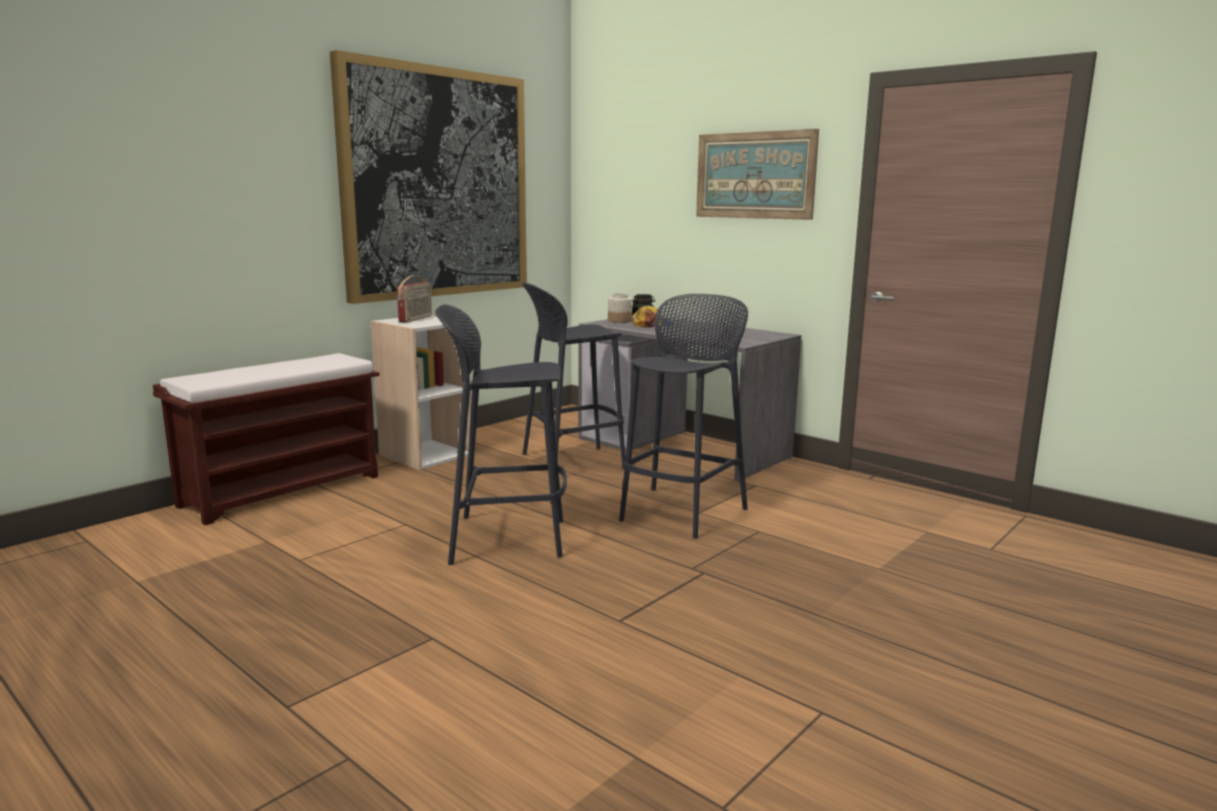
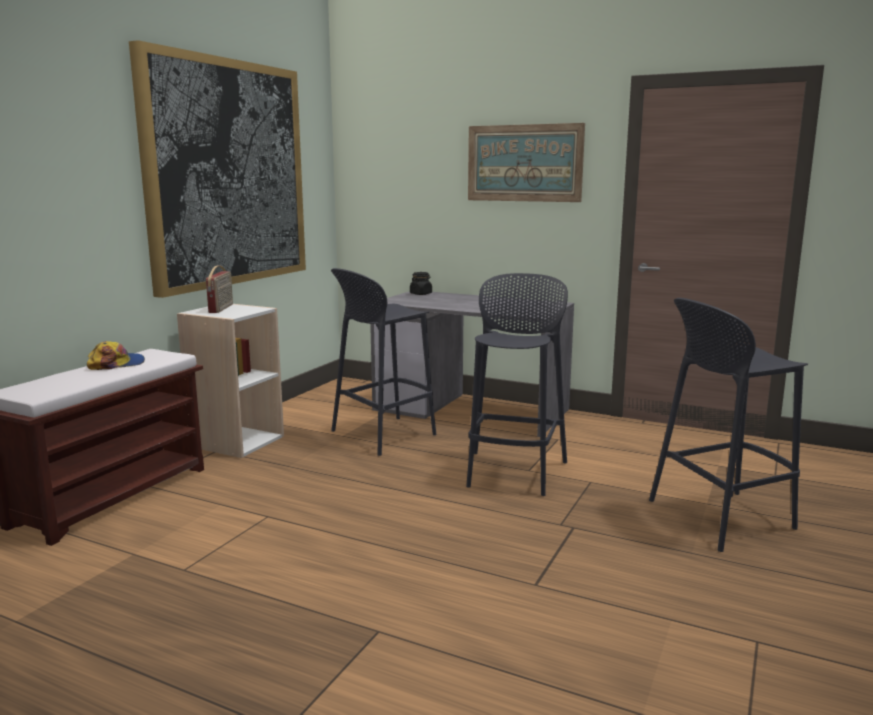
camera: 15 degrees left, 0 degrees up
(505, 539) = (375, 518): grey stool -> grey stool (720, 518)
(620, 320) = (404, 298): jar -> none
(652, 325) = (438, 300): cap -> cap (116, 364)

